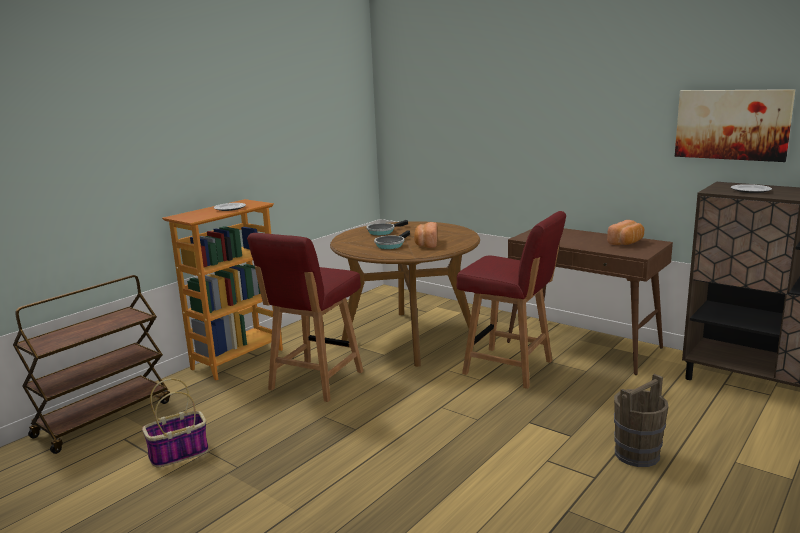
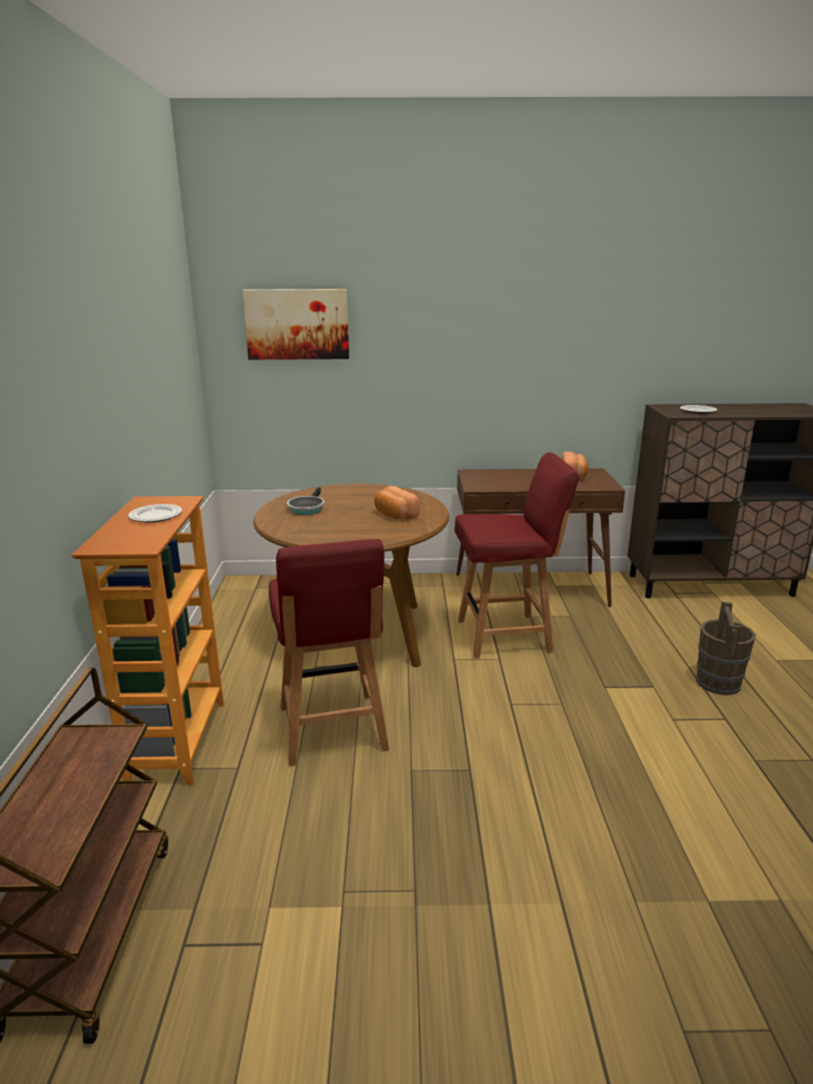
camera: 40 degrees left, 5 degrees up
(178, 454) = (308, 918): basket -> none
(391, 245) = (356, 524): frying pan -> none
(732, 124) = (657, 348): picture -> picture (297, 324)

